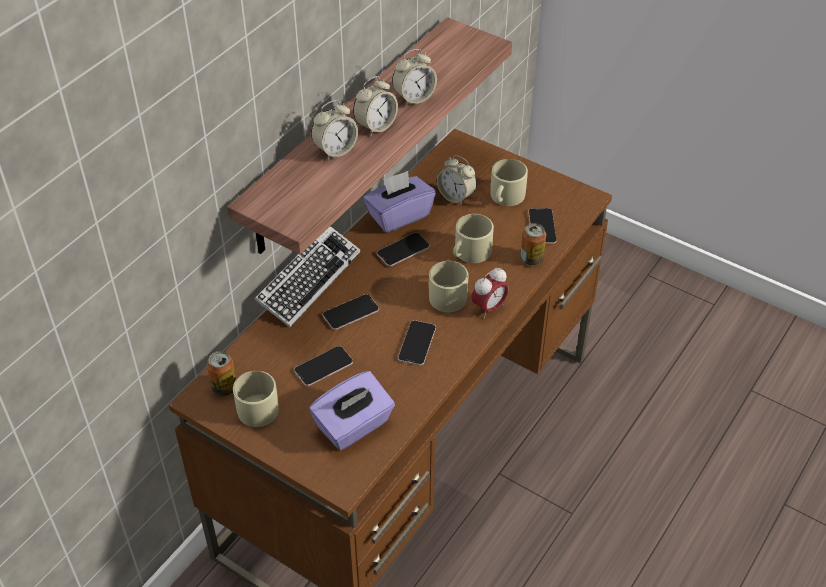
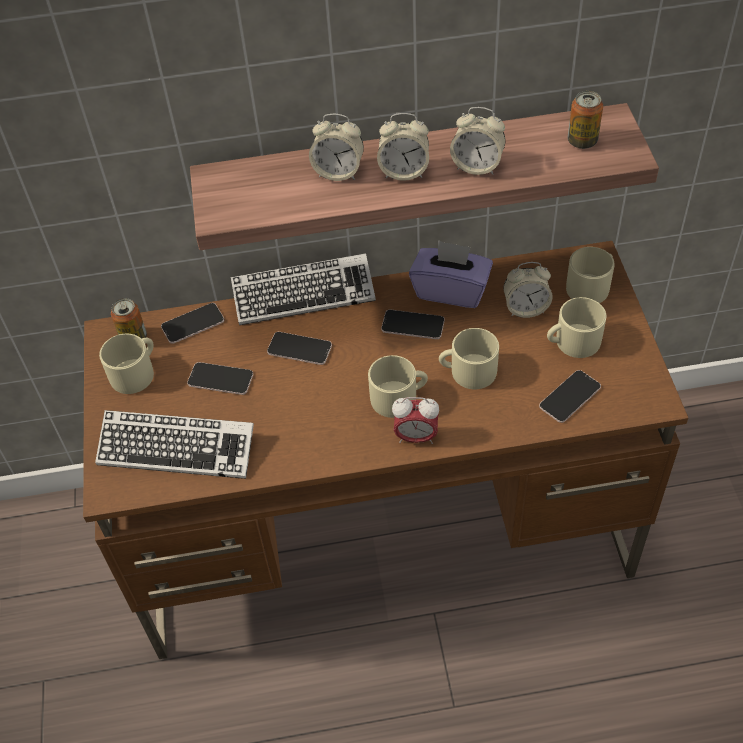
camera: 50 degrees right, 5 degrees up
(354, 426) = (177, 449): purple tissue box -> keyboard
(417, 343) = (315, 419): phone -> phone (193, 324)
(456, 196) = (525, 308): alarm clock -> alarm clock turned 90 degrees counterclockwise
(476, 160) = (591, 286): none -> beige mug
(531, 259) = (517, 420): can -> can (582, 141)

